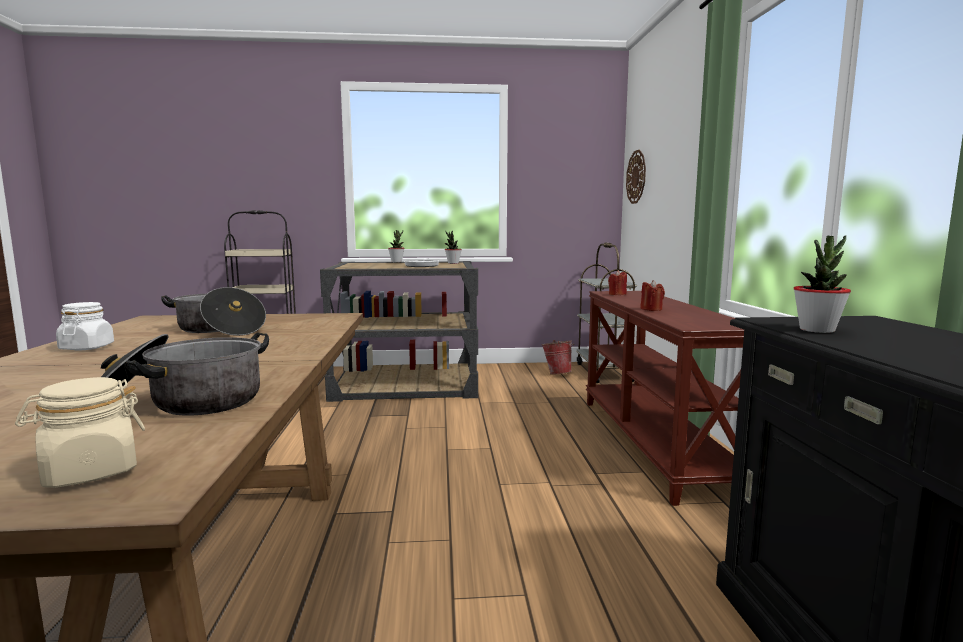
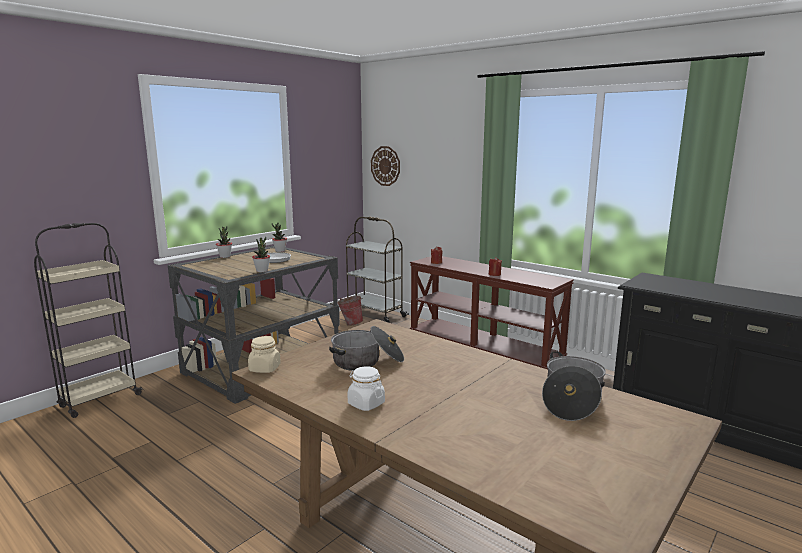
camera: 45 degrees left, 5 degrees up
(90, 472) = (659, 427): beige jar -> beige jar (264, 368)
(817, 330) = (660, 287): potted plant -> potted plant (262, 271)

